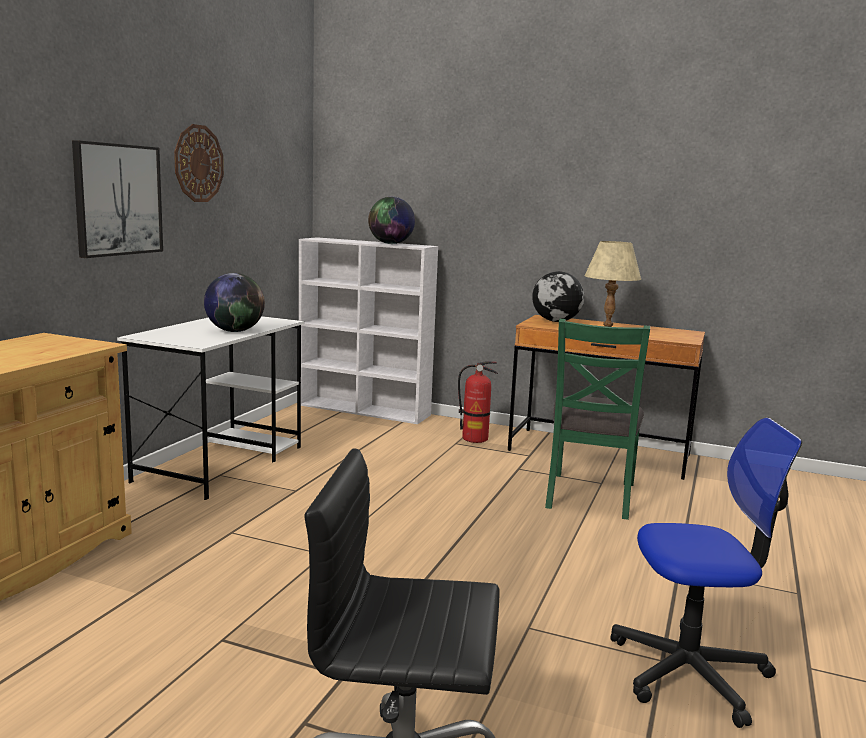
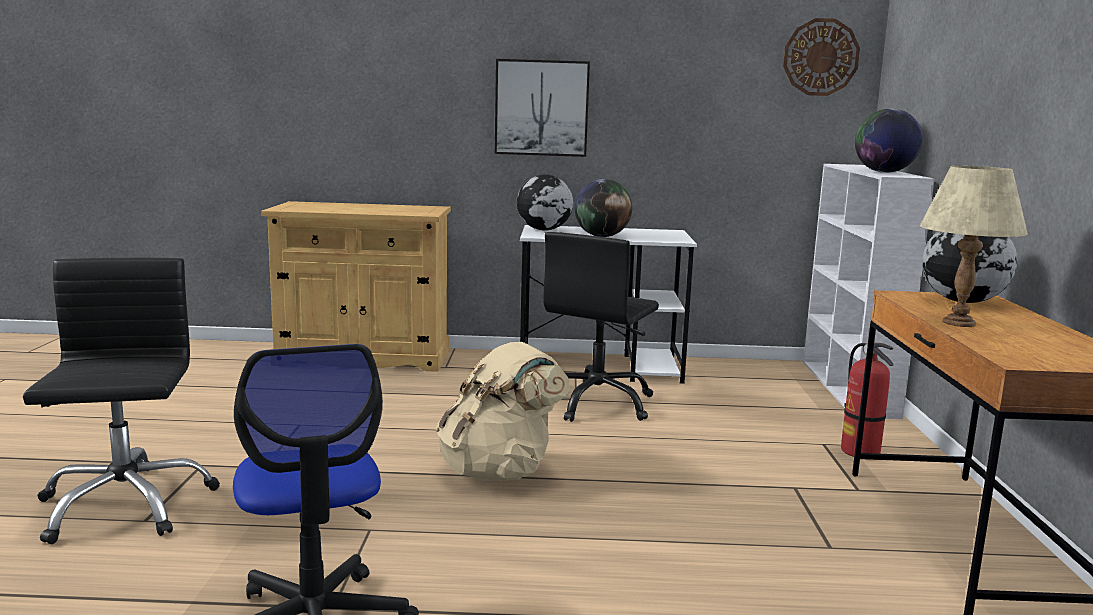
camera: 70 degrees right, 0 degrees up
(168, 337) = (543, 230): none -> globe
(198, 163) = (652, 75): wall clock -> wall clock (821, 57)
(313, 485) = (597, 403): none -> black office chair
(437, 551) = (500, 471): none -> beige backpack
(589, 495) = (768, 540): green chair -> none

